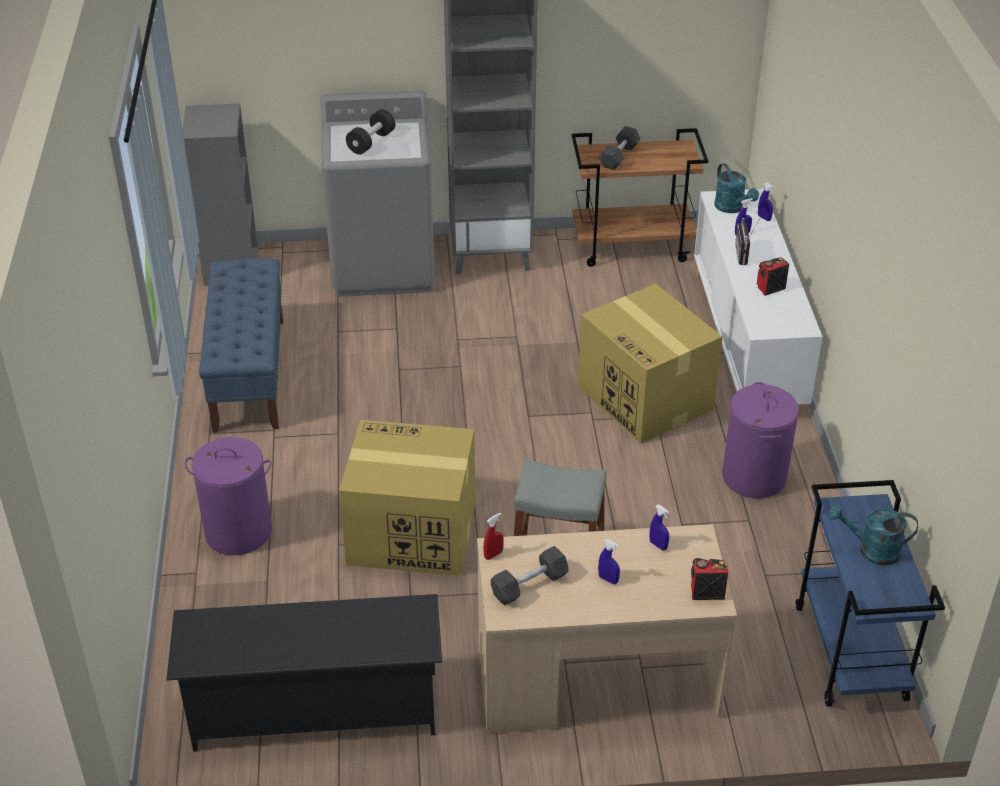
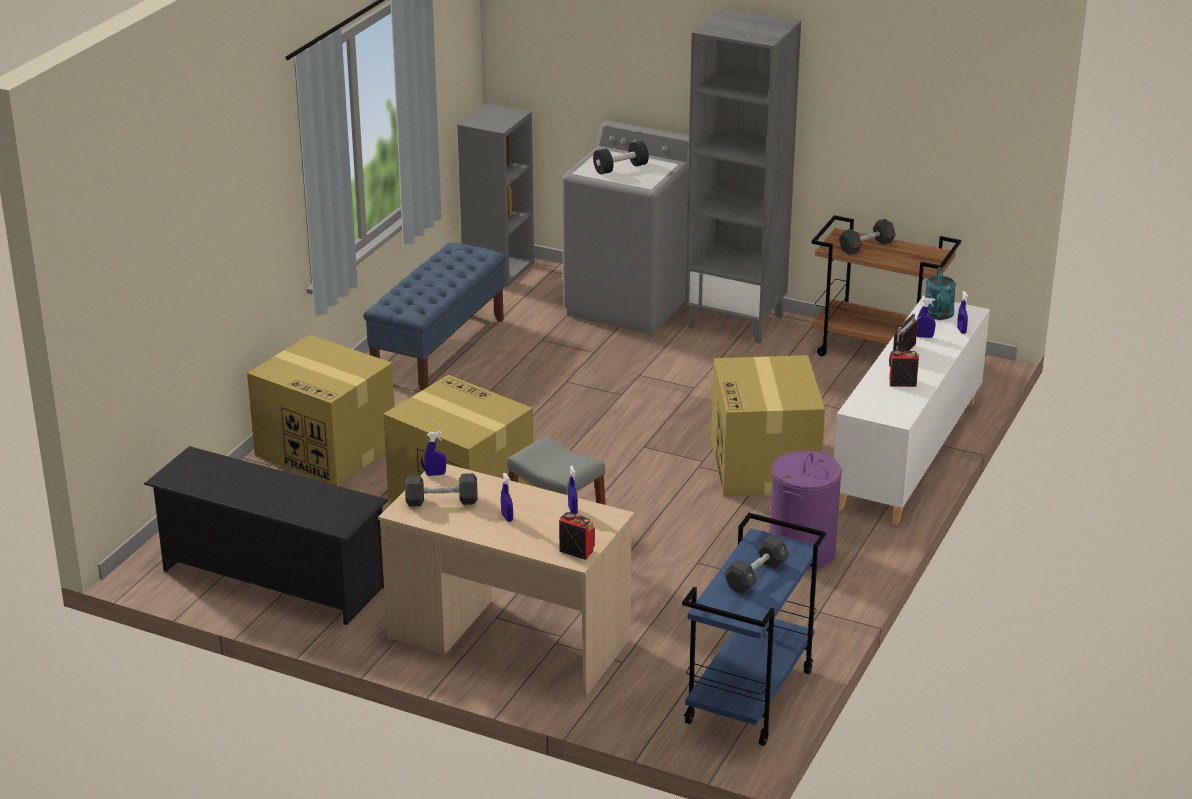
camera: 30 degrees right, 10 degrees down
(239, 532) = (327, 449): purple laundry basket -> cardboard box
(493, 554) = (435, 474): red spray bottle -> blue spray bottle
(871, 550) = (756, 575): turquoise watering can -> black dumbbell

